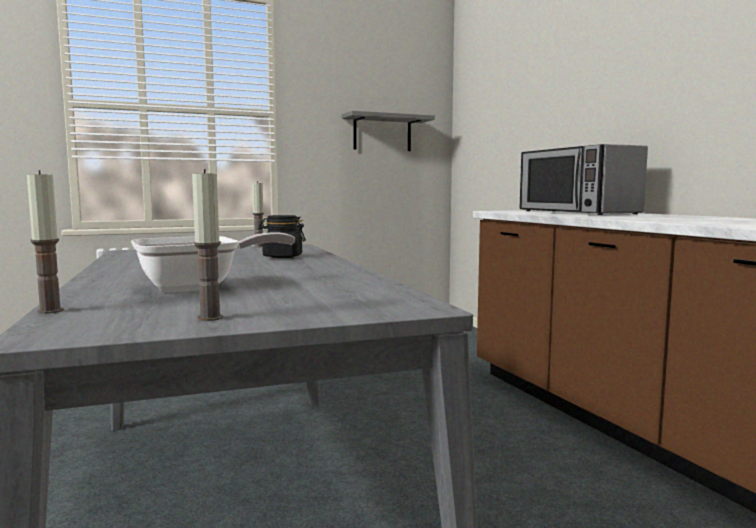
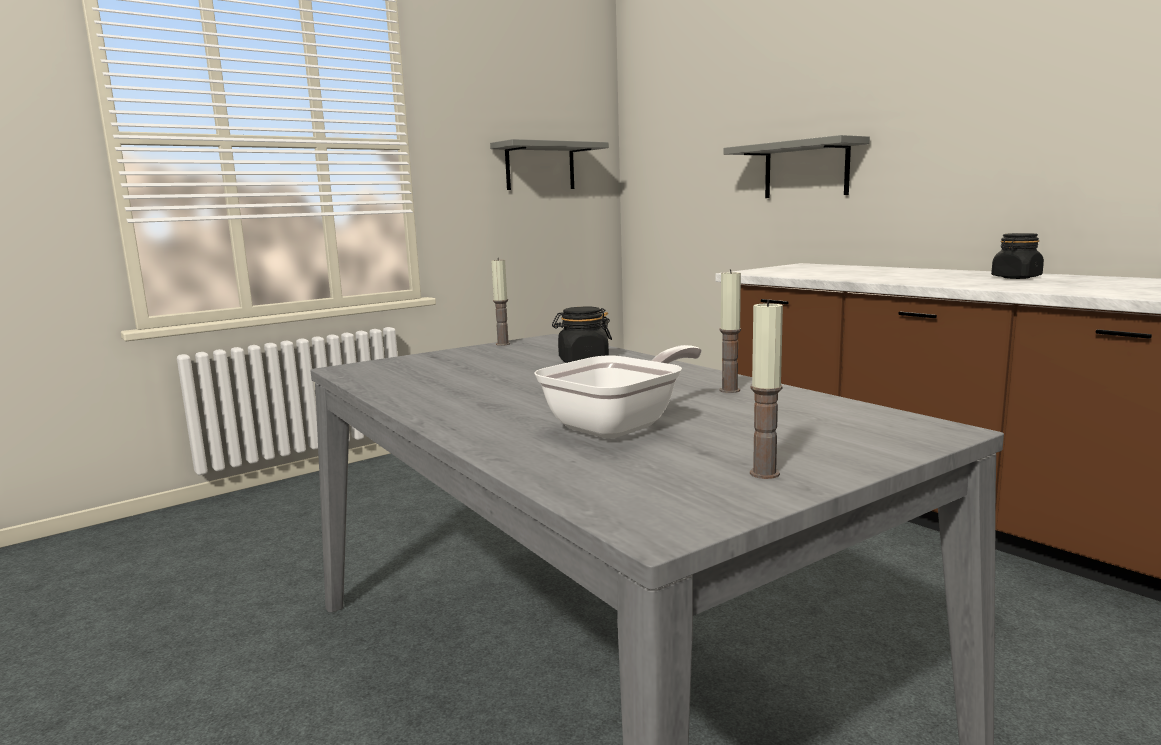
camera: 15 degrees left, 5 degrees up
(50, 311) = (548, 488): candle -> candle (729, 390)
(570, 132) = (806, 169): none -> grey shelf
(576, 212) = (844, 270): microwave -> none
(706, 218) = (1016, 277): none -> black jar

